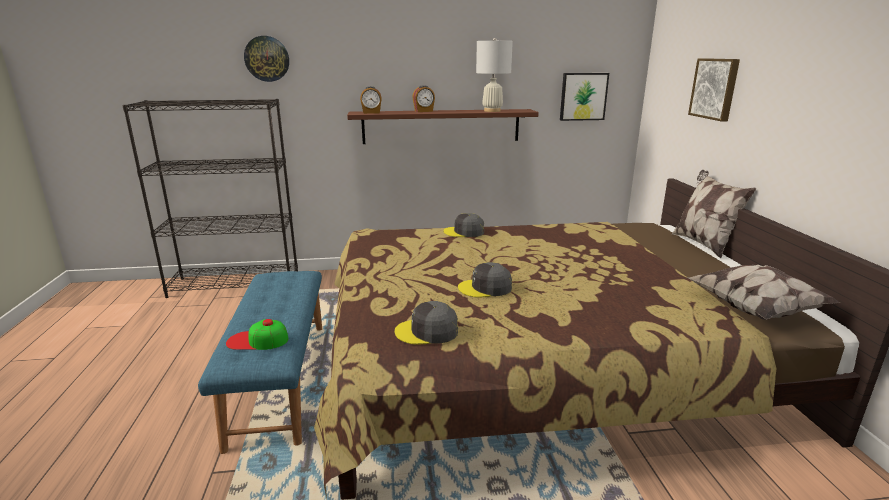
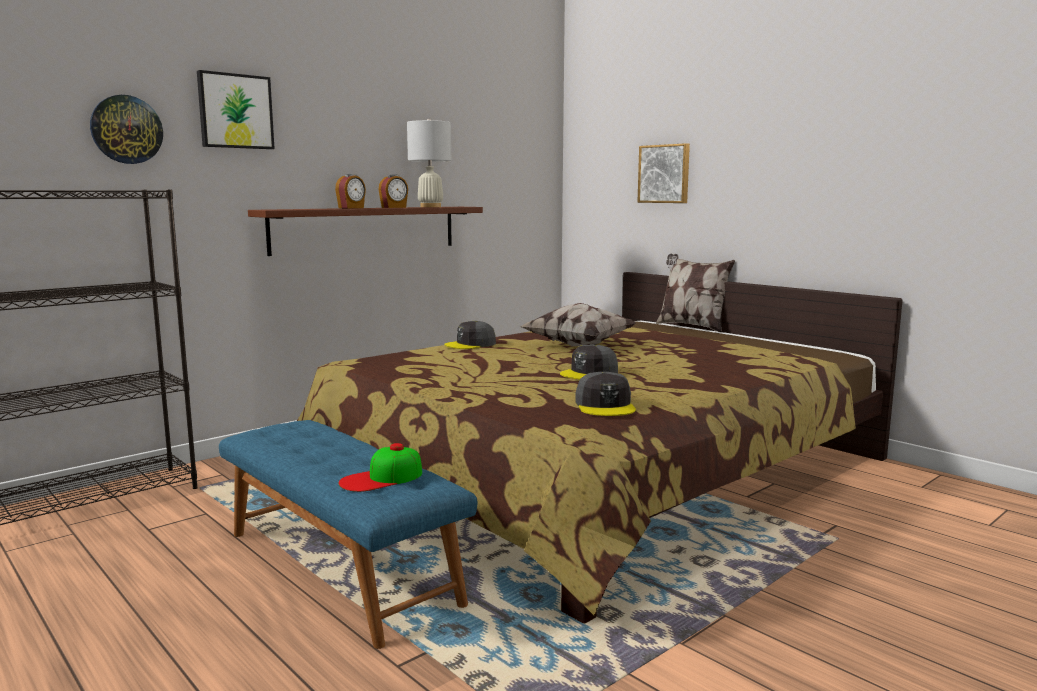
camera: 35 degrees left, 10 degrees down
(371, 113) = (290, 209): alarm clock -> alarm clock (394, 207)
(427, 331) = (605, 406): grey cap -> grey cap turned 60 degrees counterclockwise
(583, 96) = (510, 192): picture -> picture (235, 111)
(754, 309) = (800, 353): pillow -> pillow (578, 345)

